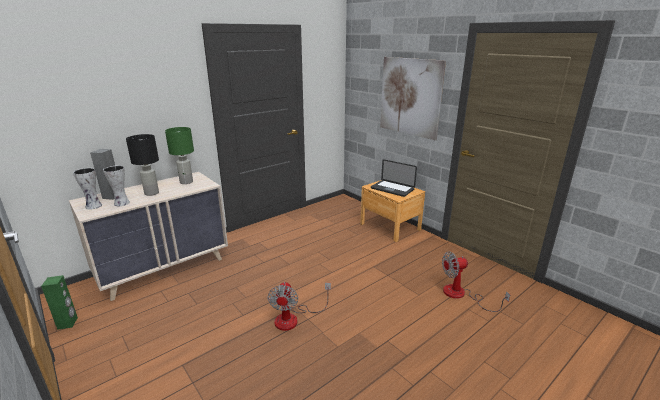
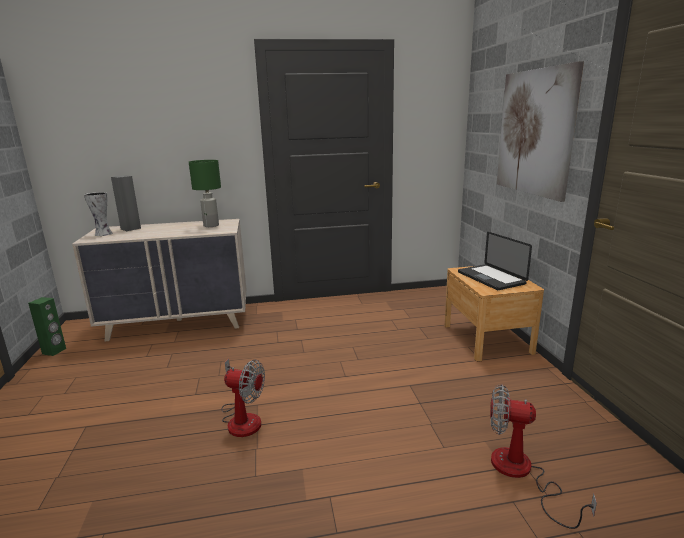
camera: 30 degrees right, 5 degrees down
(121, 203) = (126, 235): vase -> none
(151, 193) = (164, 230): black table lamp -> none
(293, 318) = (242, 418): fan -> fan turned 105 degrees counterclockwise

